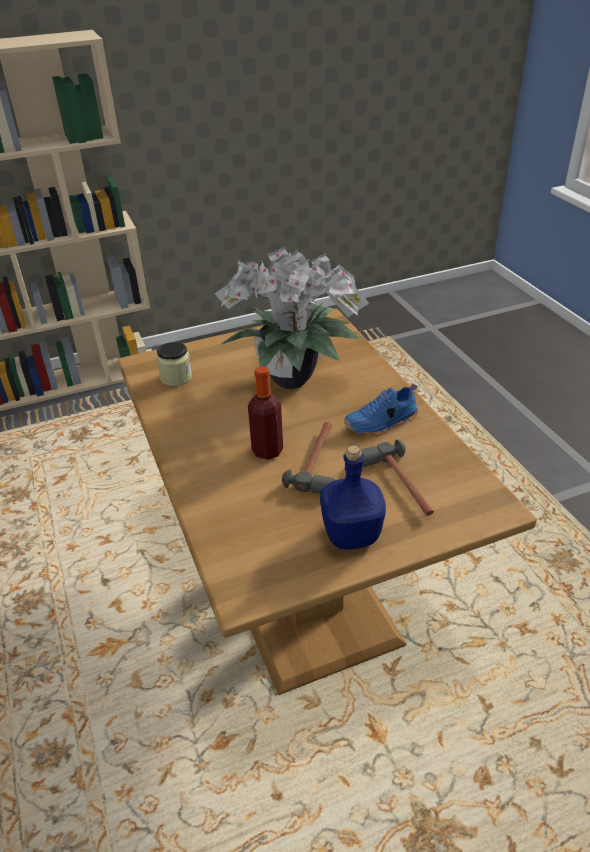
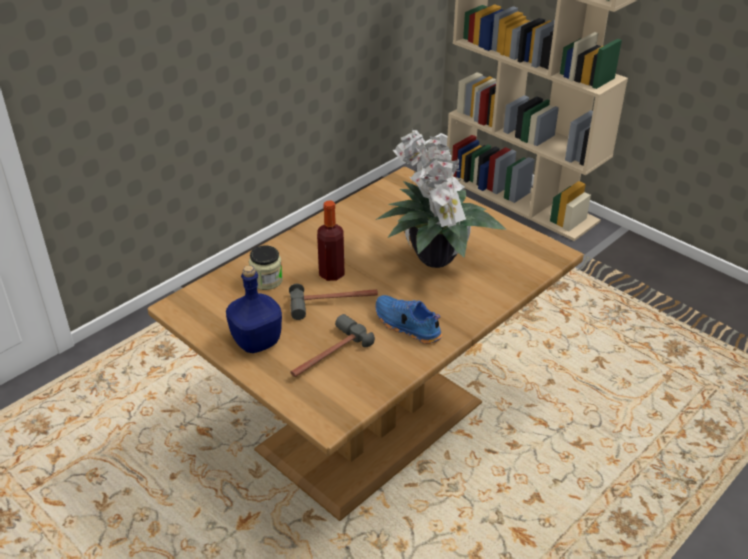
camera: 65 degrees right, 0 degrees up
(176, 377) = (397, 201): jar -> jar (266, 280)

